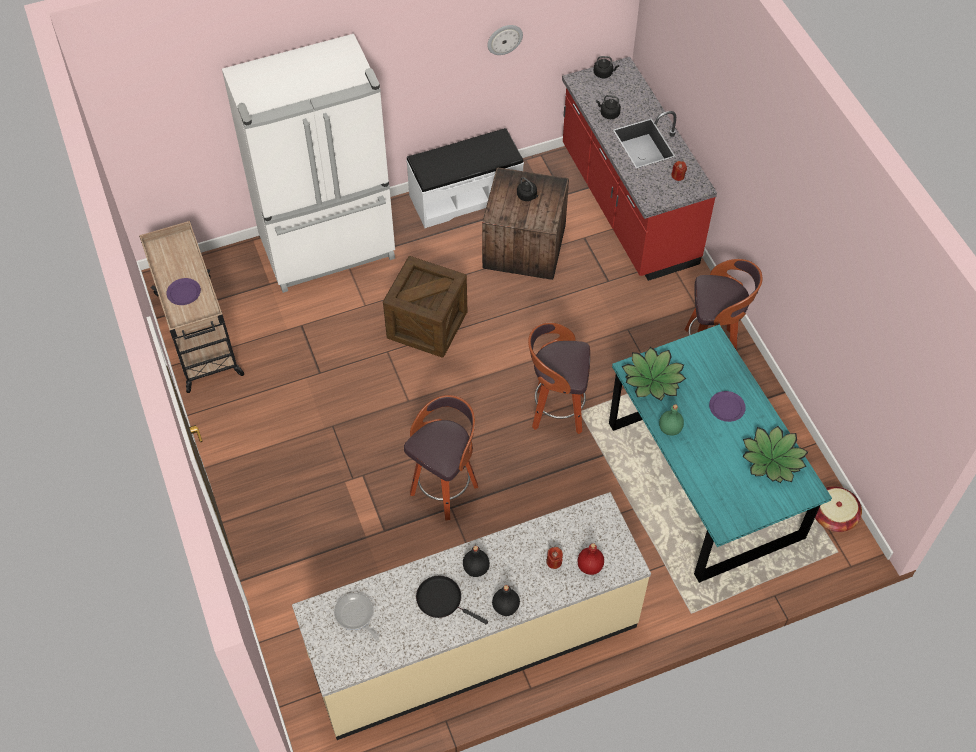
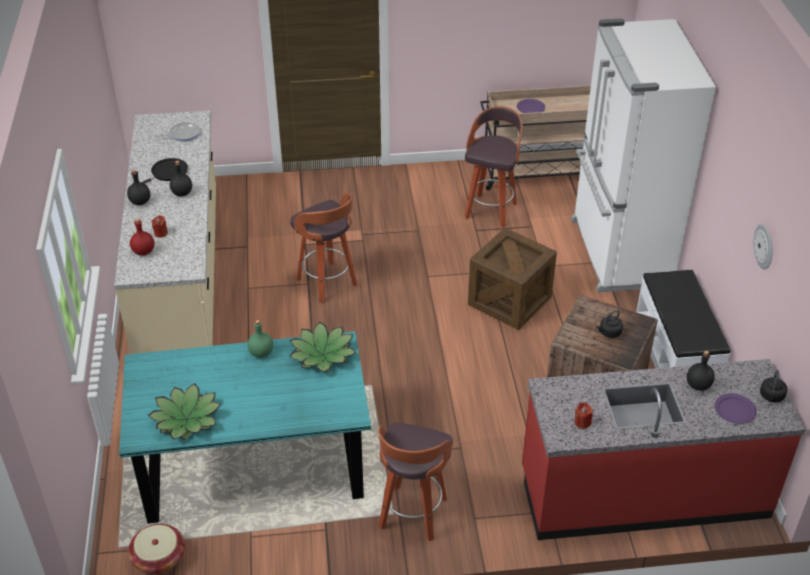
camera: 105 degrees right, 15 degrees down
(556, 411) = (378, 369): stool -> stool (491, 210)
(608, 114) = (697, 385): black kettle -> black bottle
(727, 407) = (264, 402): purple plate -> purple plate (735, 410)

